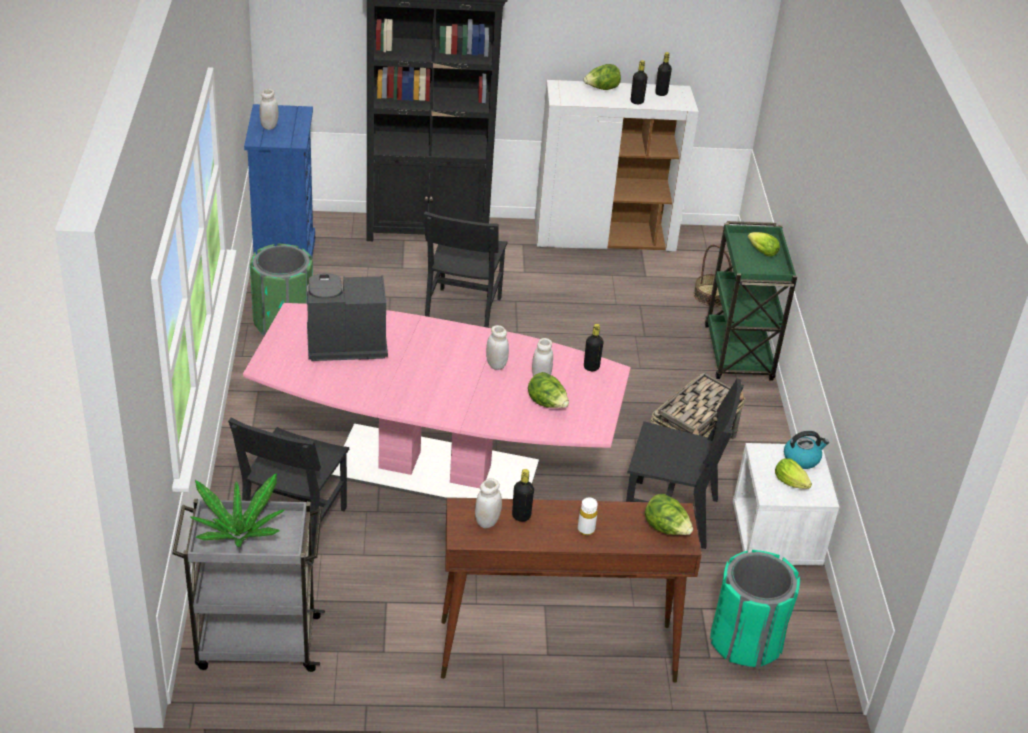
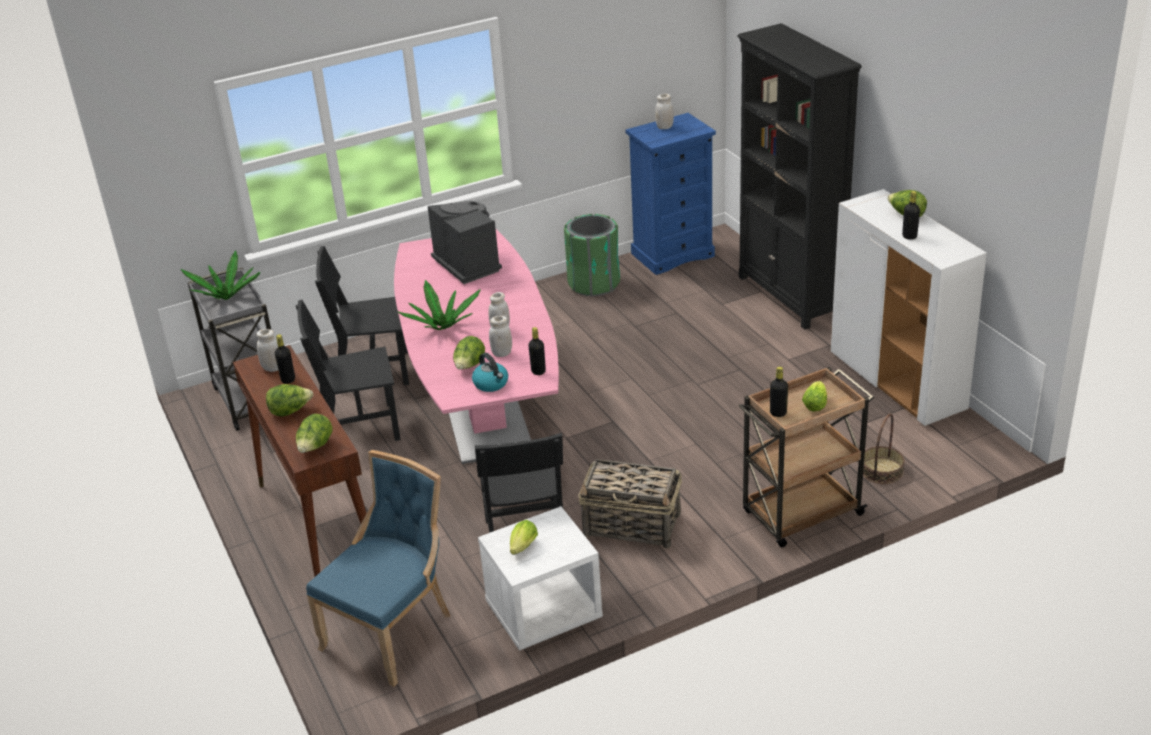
camera: 70 degrees right, 5 degrees down
(456, 397) = (442, 326): none -> potted plant
(463, 313) = (693, 351): black chair -> black chair (359, 428)
(586, 529) = (290, 411): white bottle -> lettuce
(661, 93) = (945, 243): black bottle -> black bottle (778, 413)
(738, 355) = (800, 514): green cart -> brown cart
(746, 640) = (393, 631): green trash can -> blue chair
(802, 458) = (565, 545): kettle -> kettle (491, 384)

